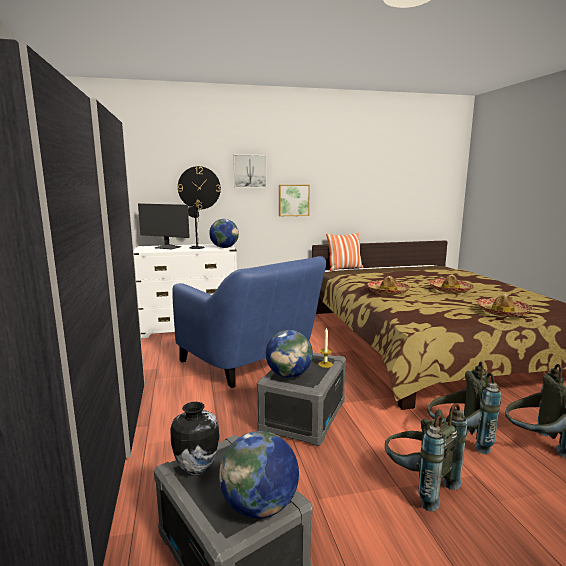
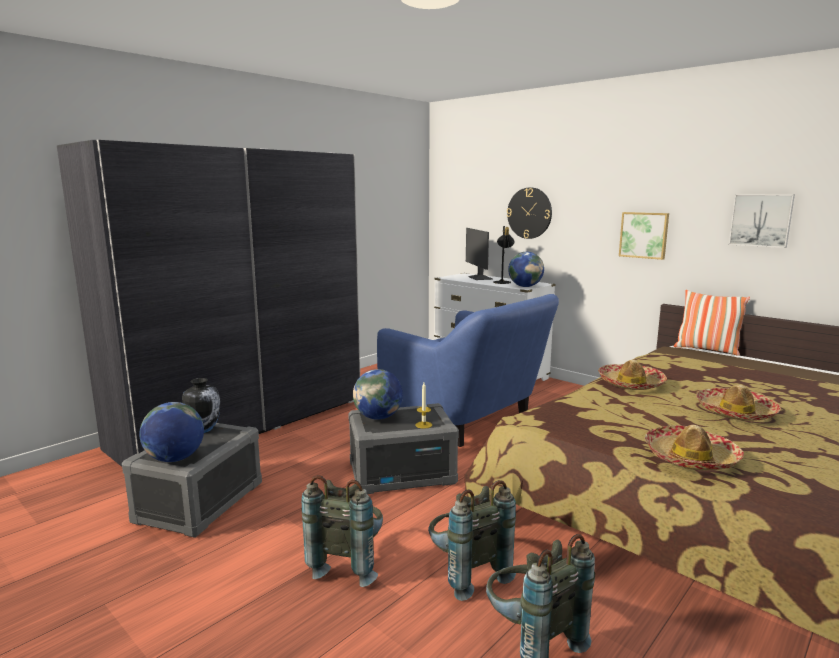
camera: 55 degrees right, 0 degrees up
(249, 171) = (588, 193): picture -> picture (761, 220)
(252, 363) = (467, 420): blue armchair -> blue armchair turned 60 degrees counterclockwise

